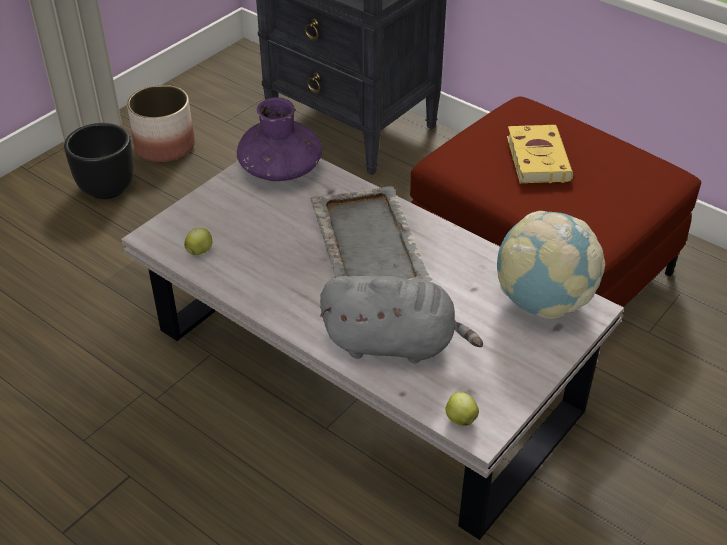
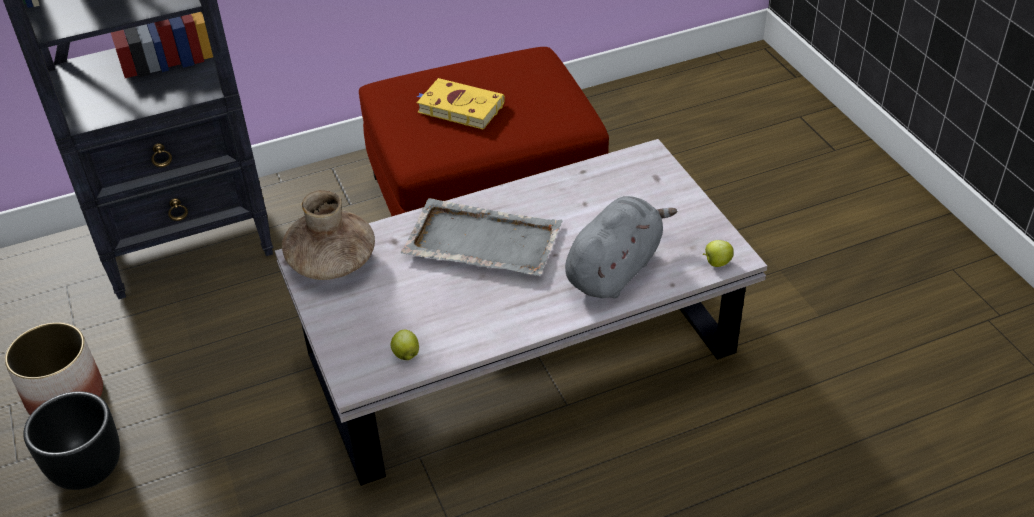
camera: 60 degrees left, 0 degrees up
(280, 169) = (332, 262): purple vase -> brown vase
(543, 302) = (625, 174): globe -> none

